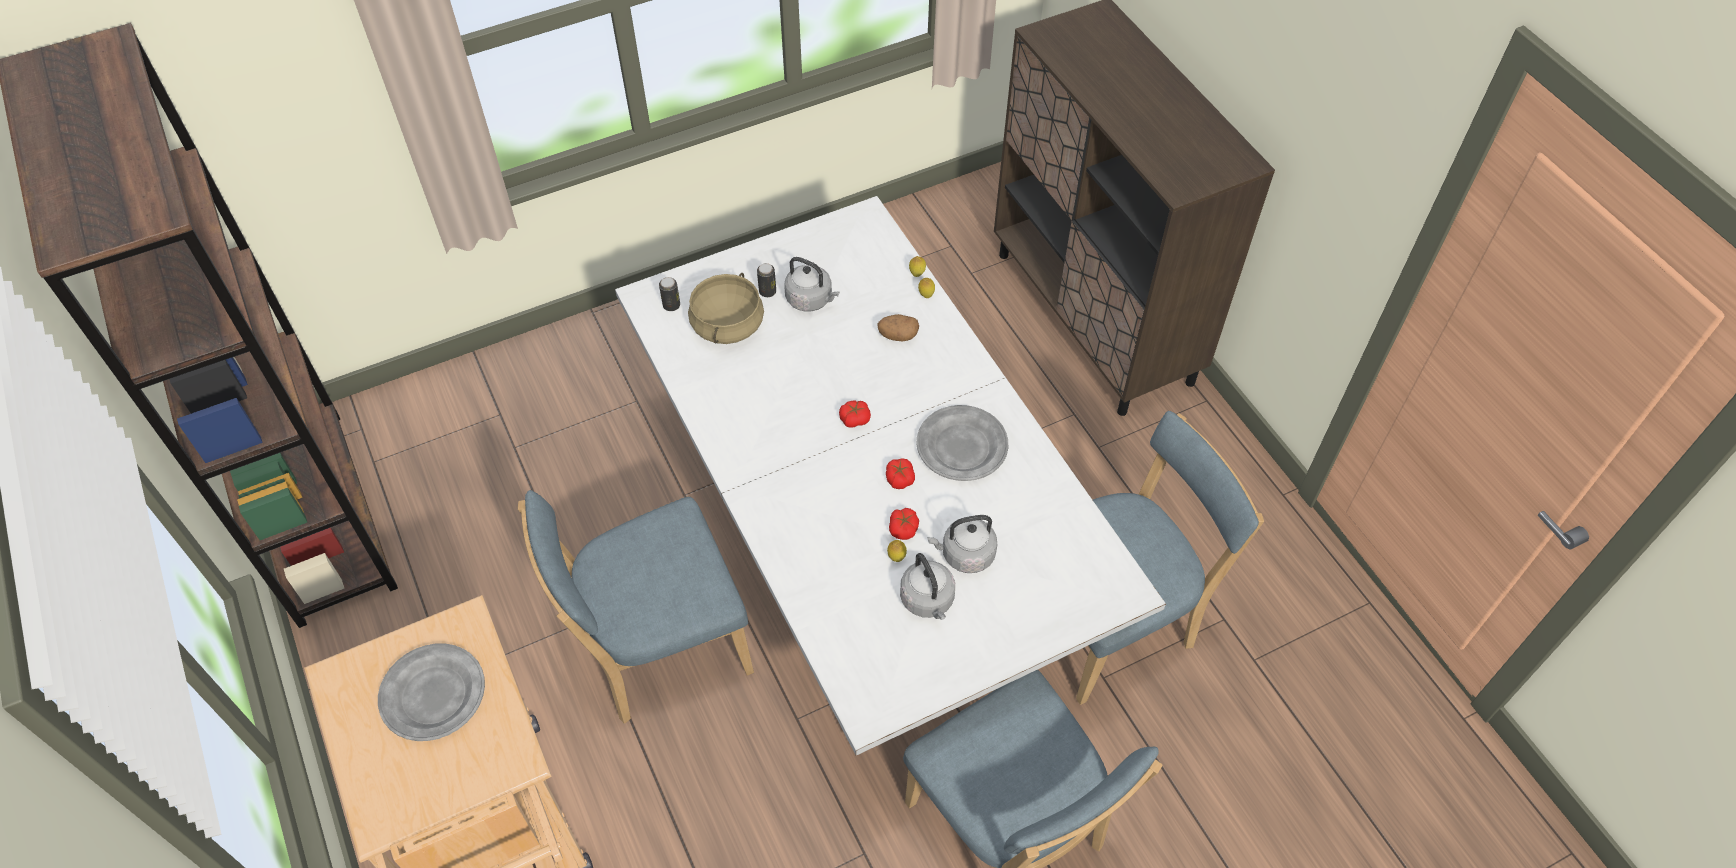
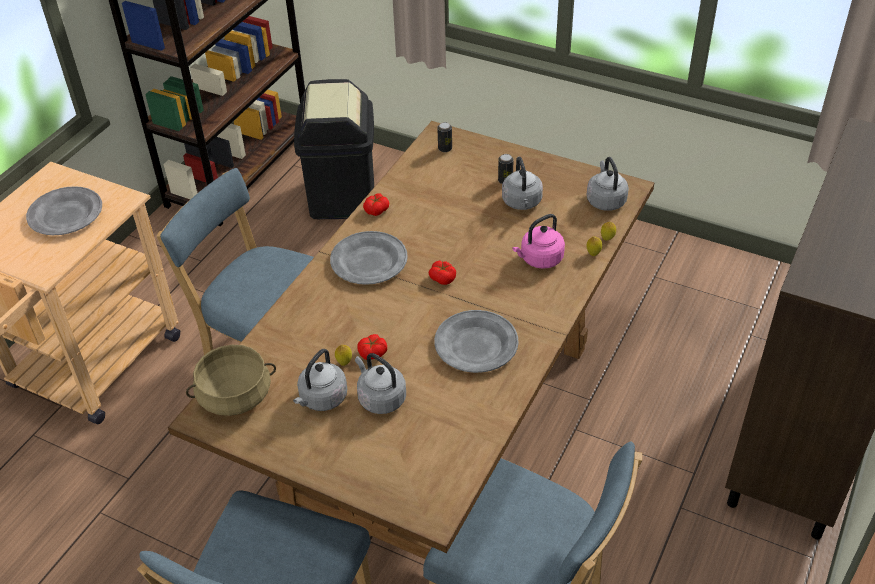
camera: 55 degrees right, 10 degrees down
(476, 449) = (341, 196): none -> black trash can
(728, 325) = (457, 180): beige cooking pot -> beige cooking pot (235, 396)
(777, 462) = (368, 262): none -> grey plate
(866, 553) = (442, 421): white dining table -> brown dining table
(867, 242) = (605, 200): none -> grey kettle
(897, 335) = (539, 259): potato -> pink kettle
(899, 478) = (414, 328): tomato -> tomato (376, 210)

